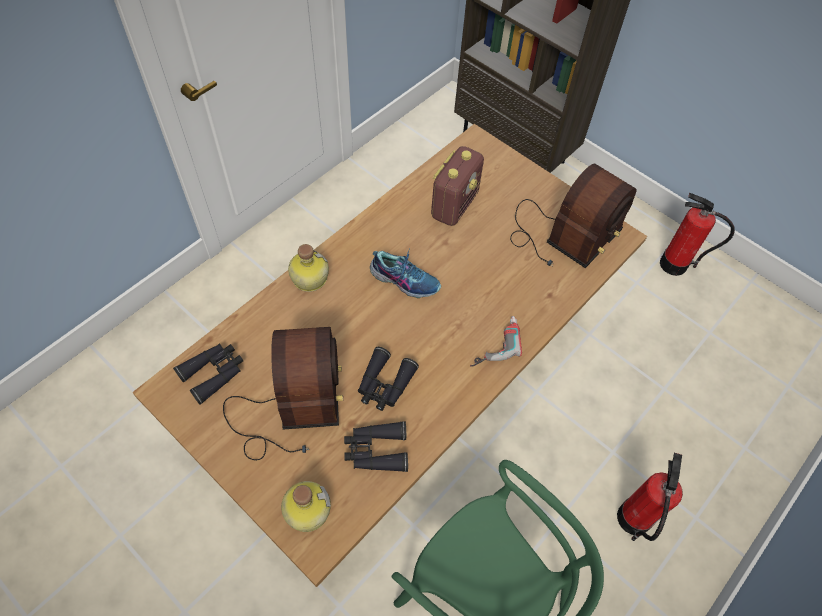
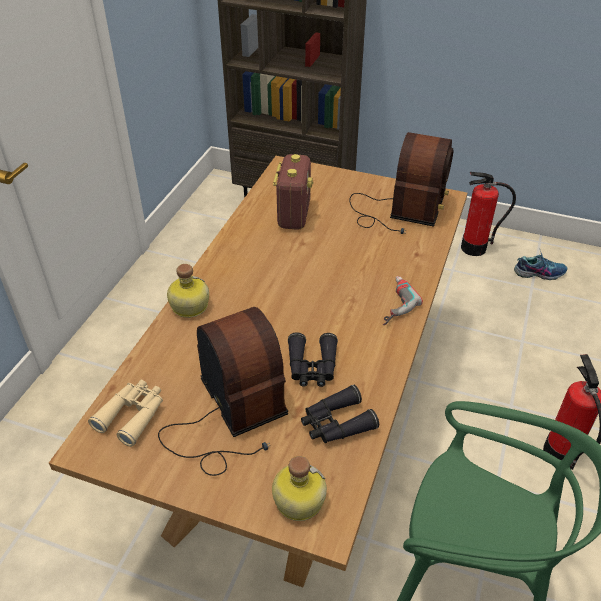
camera: 20 degrees left, 15 degrees down
(214, 373) = (132, 415): black binoculars -> beige binoculars
(405, 280) = (282, 280): shoe -> shoe (539, 272)

